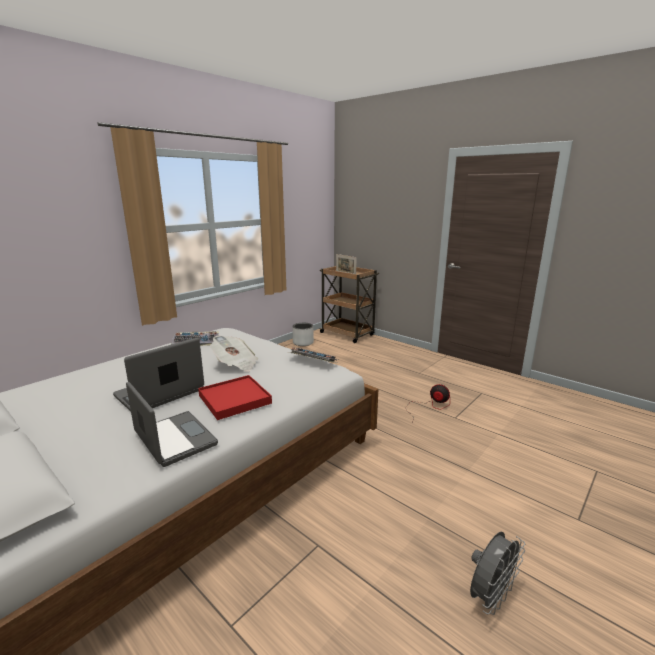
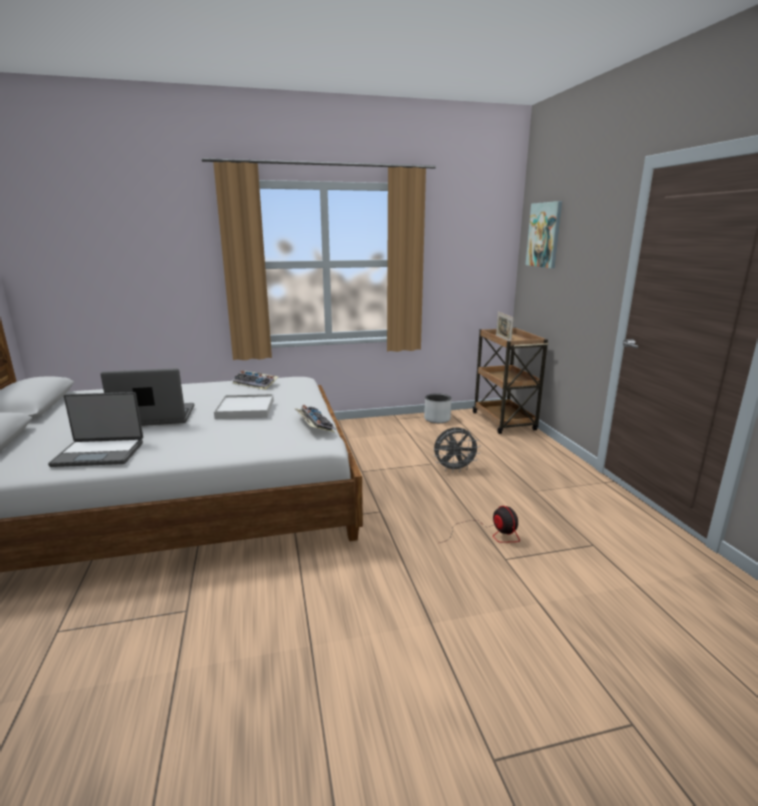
camera: 35 degrees right, 0 degrees up
(174, 439) = (100, 453): laptop -> laptop turned 90 degrees clockwise
(235, 364) = (245, 409): newspaper -> white tray
(235, 399) = (188, 437): red tray -> none
(361, 197) = (544, 235): none -> picture
(490, 597) = (255, 756): grey fan -> grey fan (454, 469)

